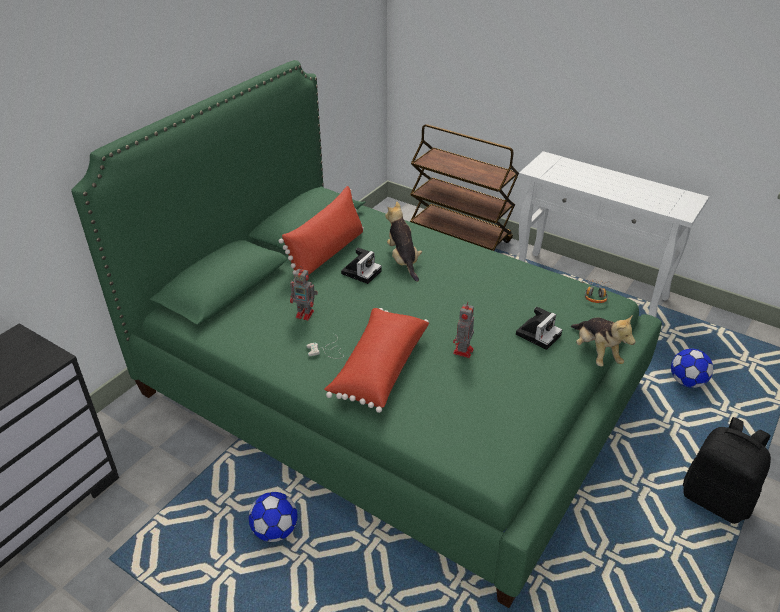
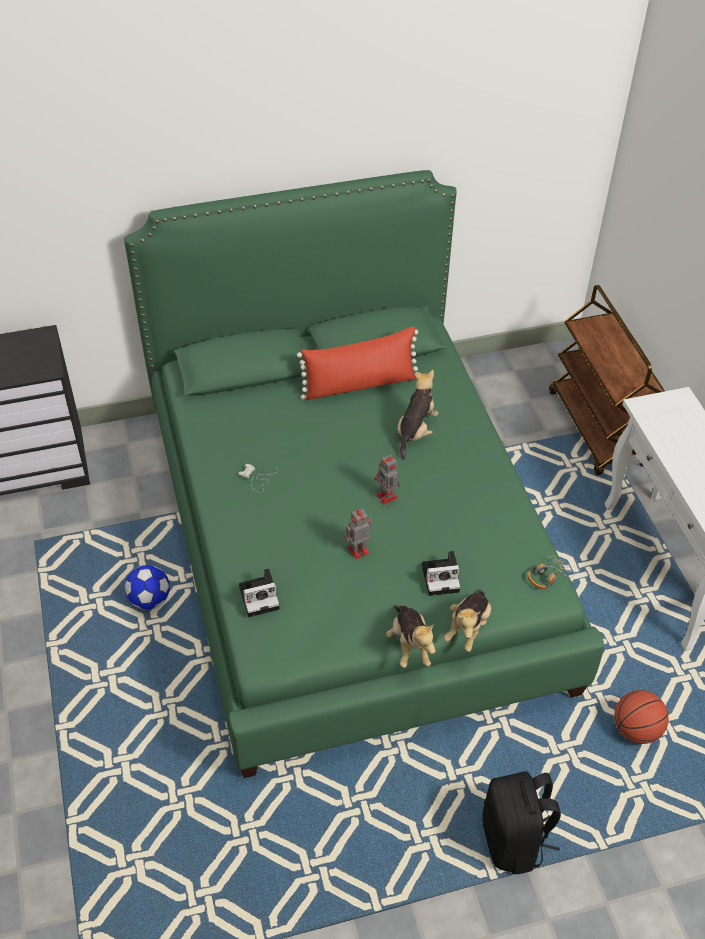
camera: 40 degrees right, 10 degrees up
(305, 314) = (277, 435): toy robot -> toy robot (387, 497)
(361, 271) = (368, 420): camera -> camera (260, 596)
(378, 368) = (276, 520): red pillow -> none
(577, 388) = (409, 645): none -> plush toy
(686, 382) = (636, 729): football -> basketball

